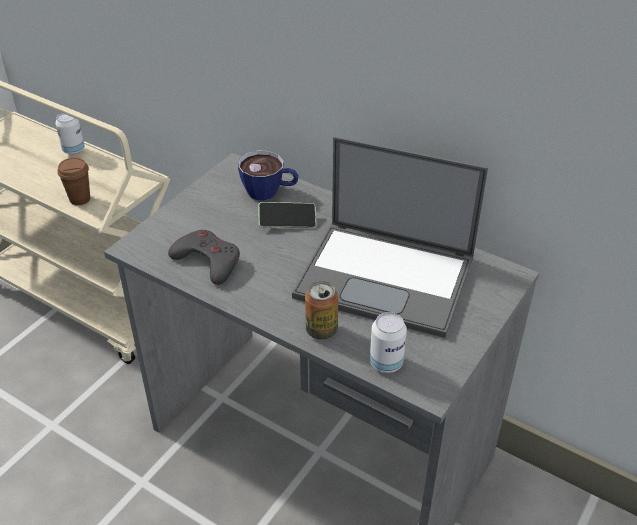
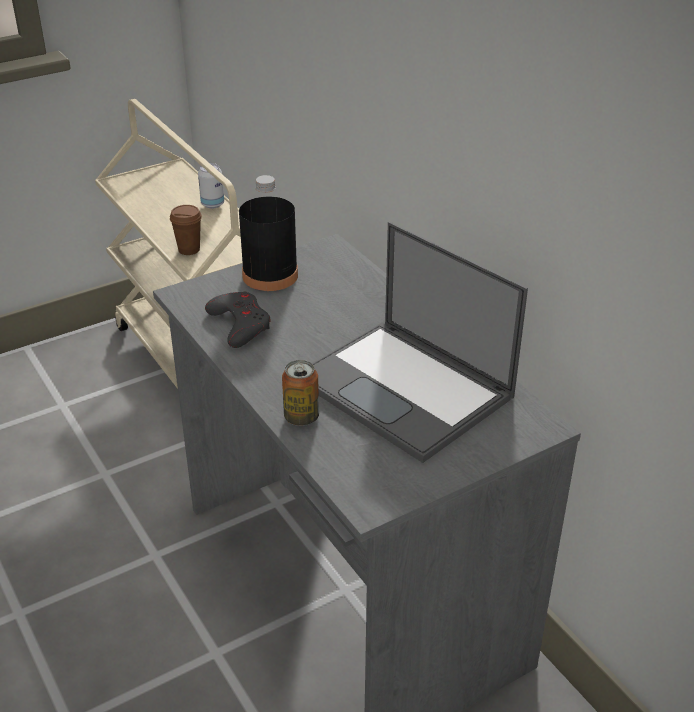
camera: 25 degrees right, 5 degrees down
(202, 207) = (270, 276): none -> black bottle
(269, 192) = (346, 278): cup -> none
(287, 222) = (343, 310): phone -> none
(386, 363) = (343, 466): can -> none

